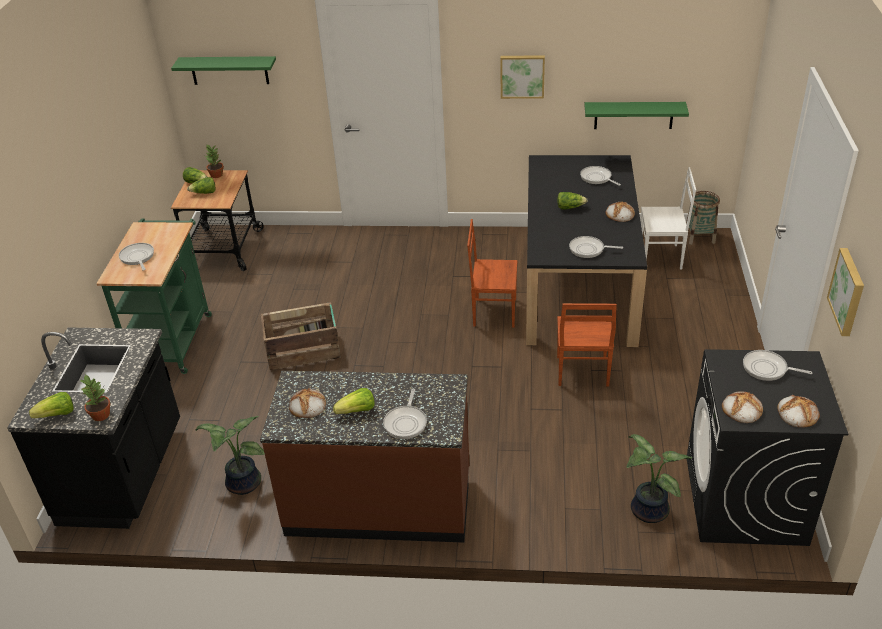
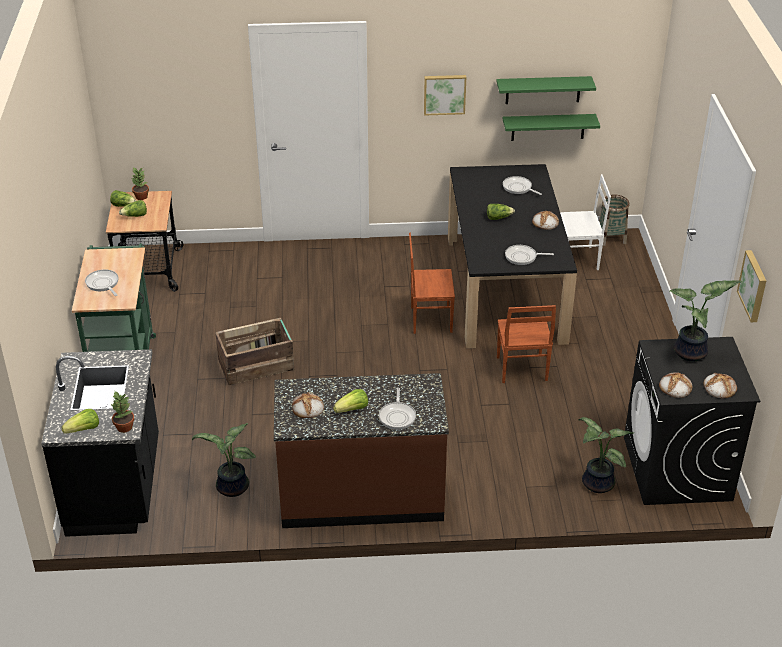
camera: 10 degrees left, 0 degrees up
(229, 70) = (158, 95): green shelf -> green shelf (543, 90)
(767, 369) = (692, 353): frying pan -> potted plant

